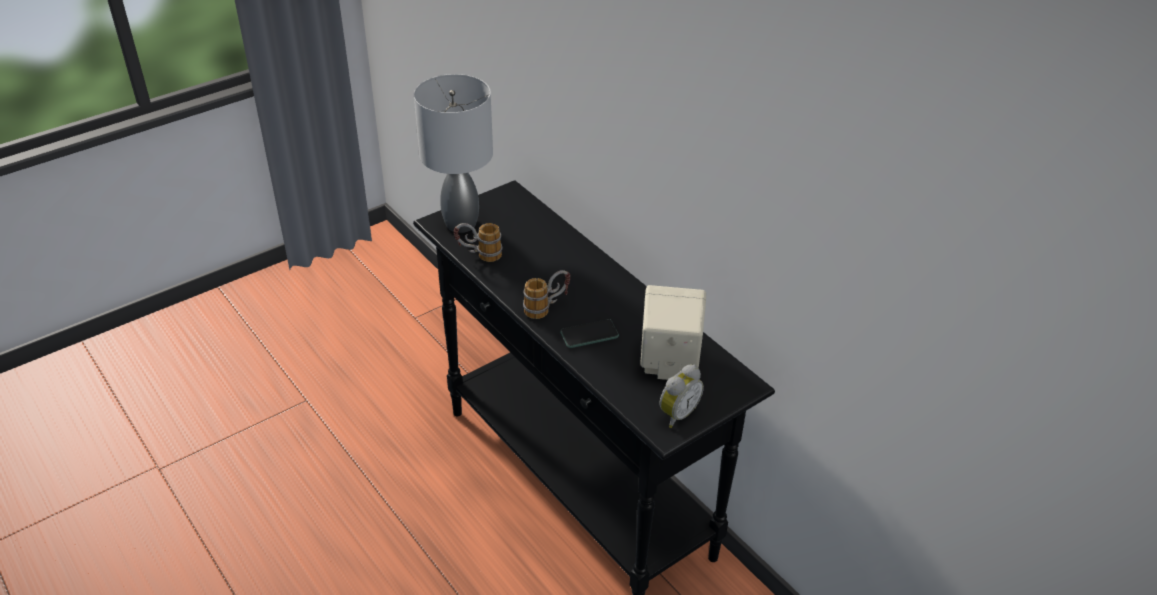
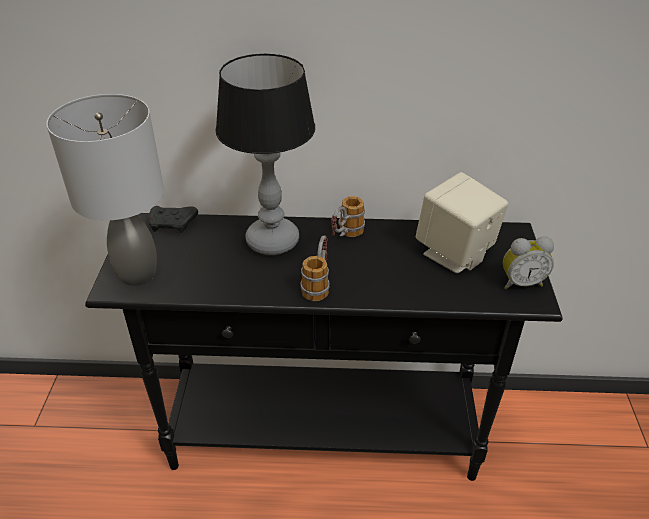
camera: 50 degrees left, 0 degrees up
(479, 255) = (197, 286): mug -> mug (345, 236)
(526, 207) = (173, 224): none -> black game controller
(565, 261) = (271, 241): none -> table lamp
(589, 334) = (379, 278): phone -> none
(677, 414) = (520, 282): alarm clock -> alarm clock turned 90 degrees clockwise

